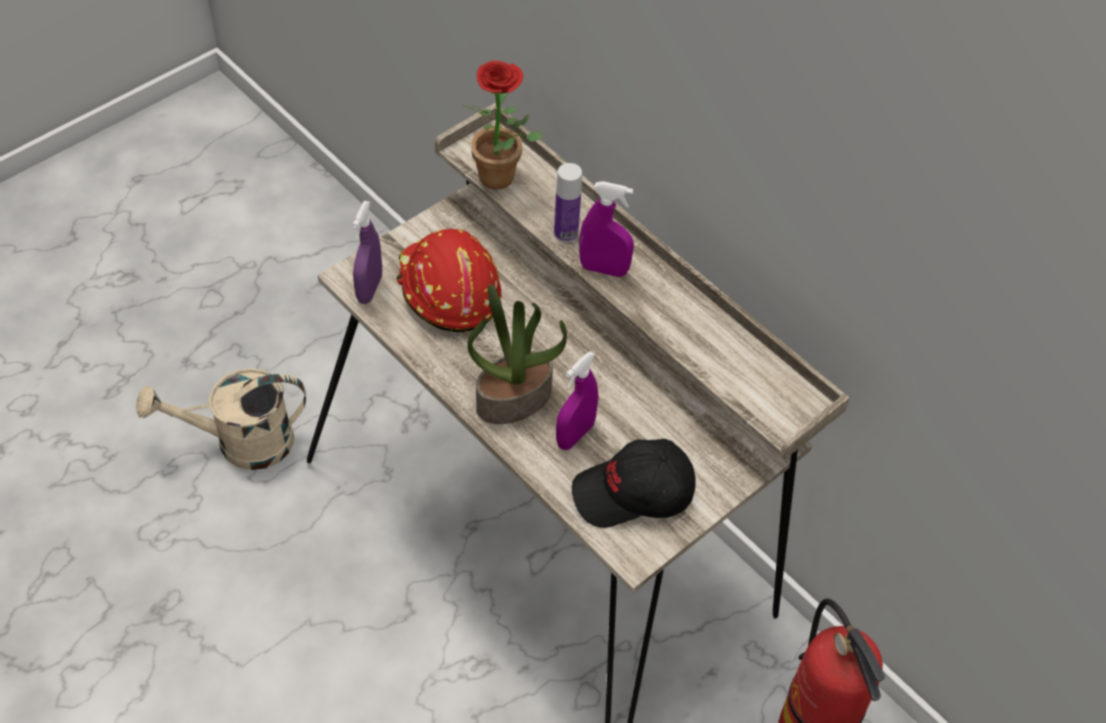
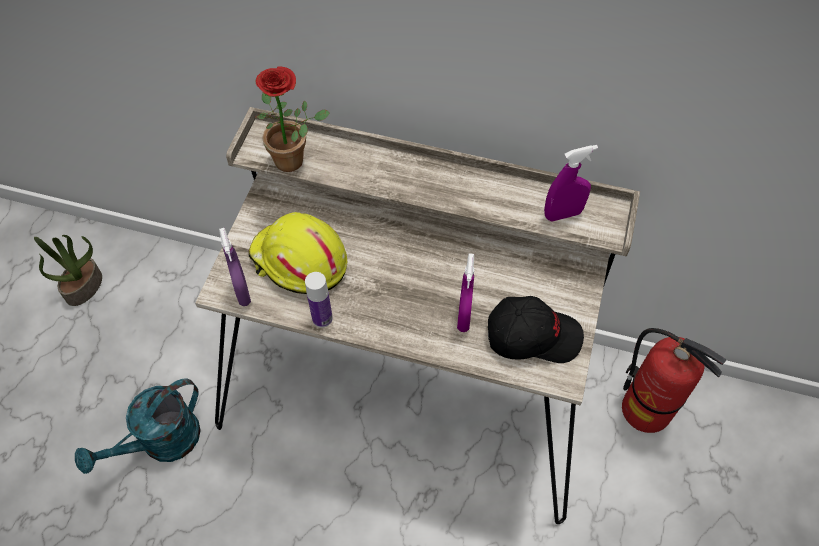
camera: 30 degrees left, 5 degrees up
(241, 443) = (161, 443): beige watering can -> turquoise watering can
(447, 290) = (299, 262): red hard hat -> yellow hard hat
(514, 398) = (404, 314): potted plant -> potted plant (83, 286)
(566, 233) = (368, 176): bottle -> bottle (322, 318)
(604, 269) = (414, 188): purple spray bottle -> purple spray bottle (563, 214)
(633, 494) = (532, 335): black cap -> black cap turned 135 degrees counterclockwise

